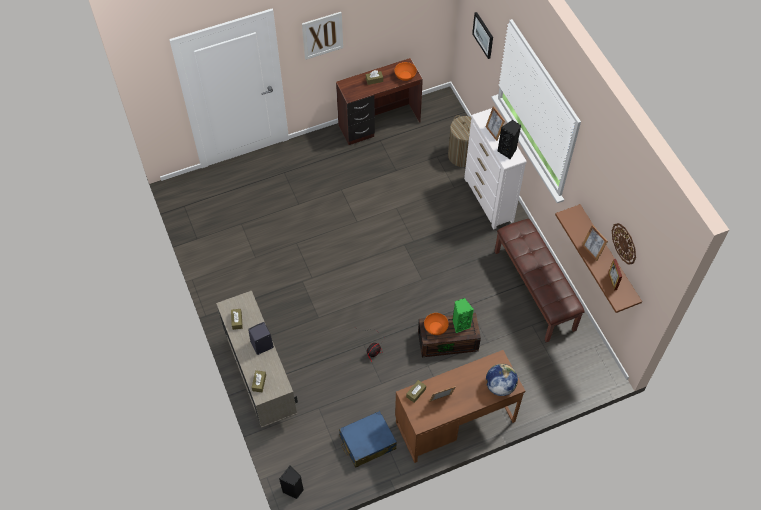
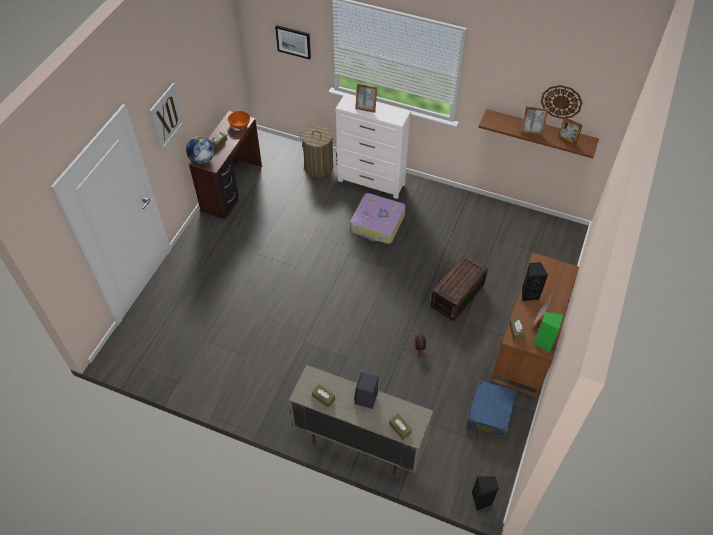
camera: 45 degrees left, 5 degrees down
(435, 327) = (451, 286): orange bowl -> none
(454, 237) = (377, 224): none -> suitcase
(460, 324) = (464, 270): green speaker -> green speaker (544, 342)
(499, 386) = (560, 277): globe -> globe (202, 160)
(508, 151) = (391, 113): black speaker -> black speaker (529, 294)
(535, 290) = (470, 216): brown bench -> none

